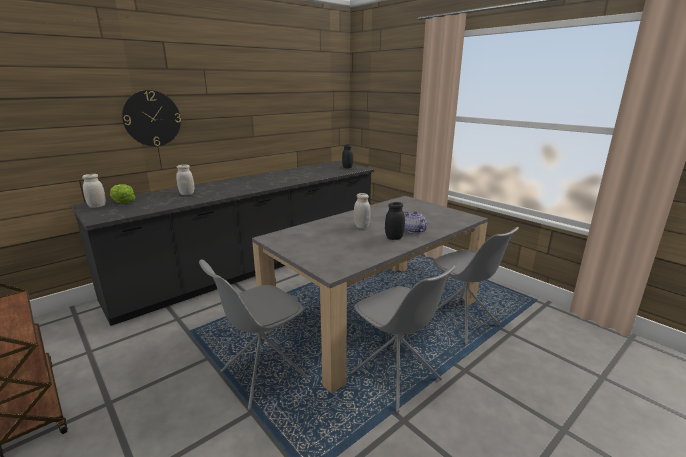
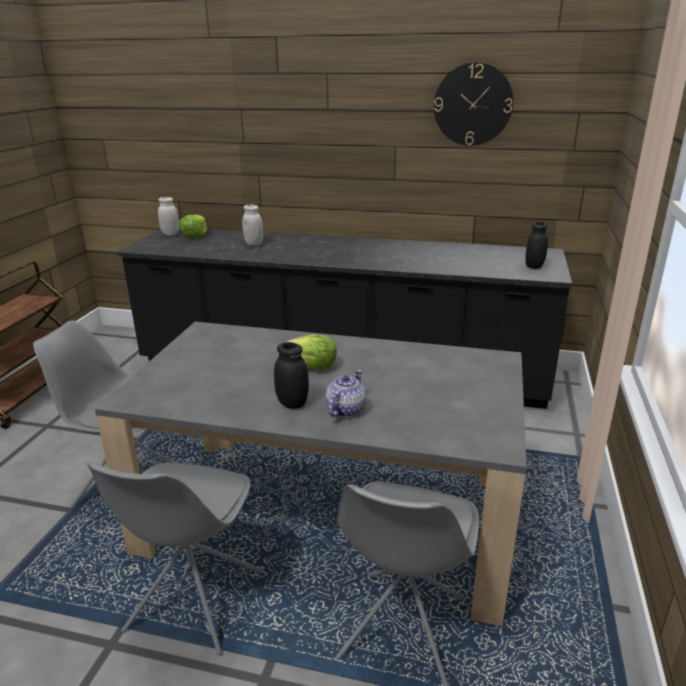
camera: 55 degrees right, 5 degrees up
(152, 118) = (253, 139): wall clock -> wall clock (473, 104)
(361, 226) = (311, 366): white jar -> lettuce

